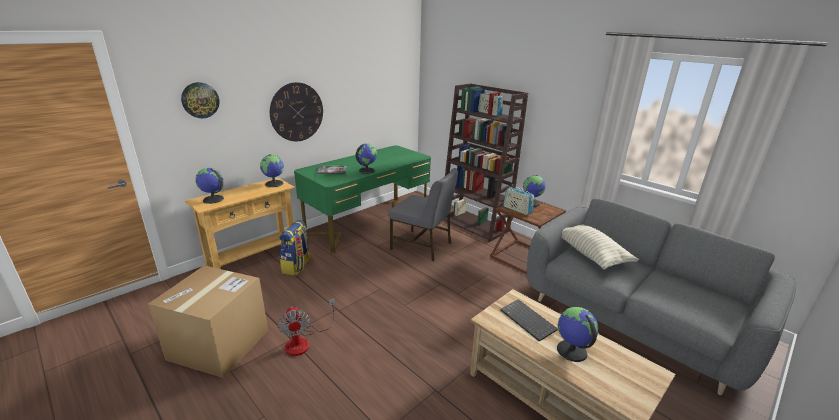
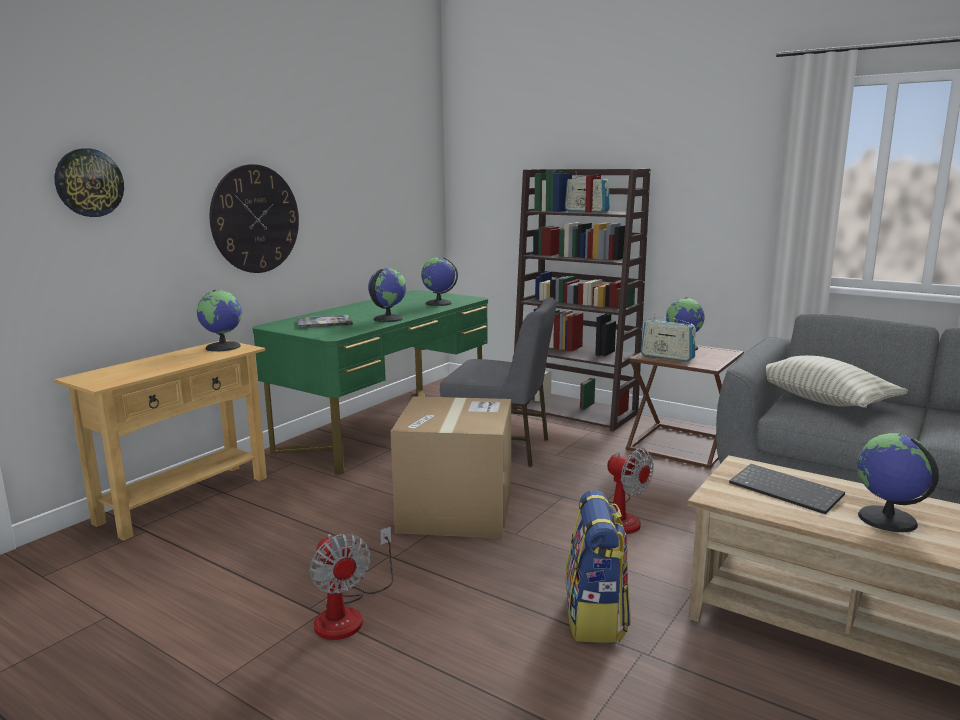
camera: 10 degrees left, 10 degrees down
(213, 199) = (114, 374): globe -> globe (439, 303)
(219, 344) = (170, 643): cardboard box -> cardboard box (456, 510)
(297, 266) = (280, 501): backpack -> backpack (596, 618)
(465, 302) = (620, 517): none -> fan

